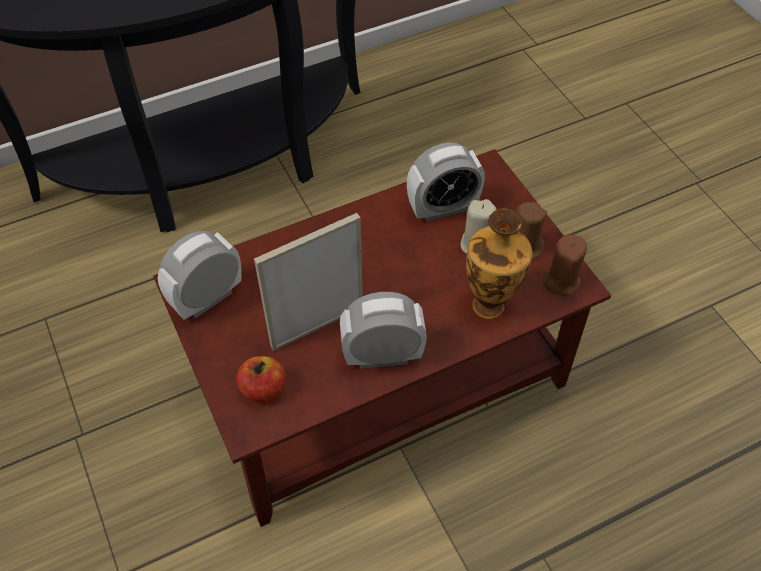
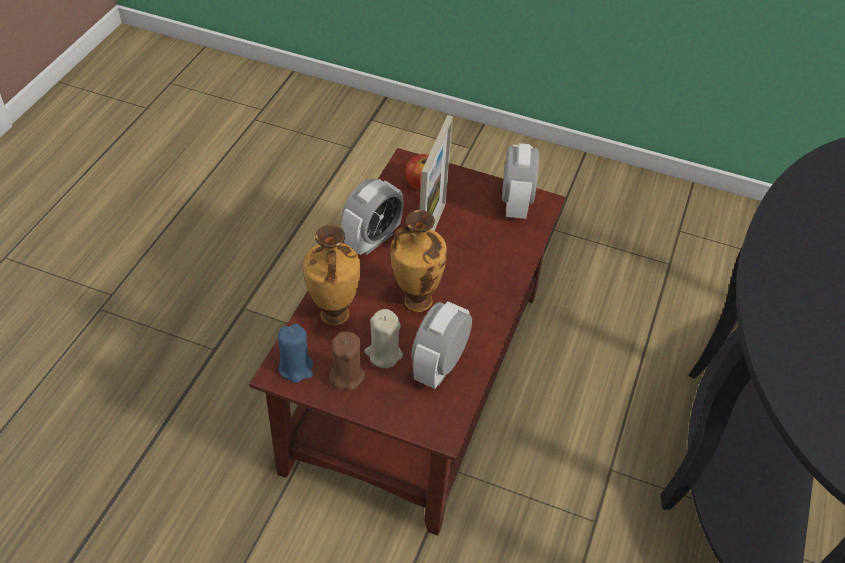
camera: 135 degrees right, 5 degrees down
(405, 270) = (416, 300): none -> vase
(561, 281) = (296, 368): brown candle -> blue candle

